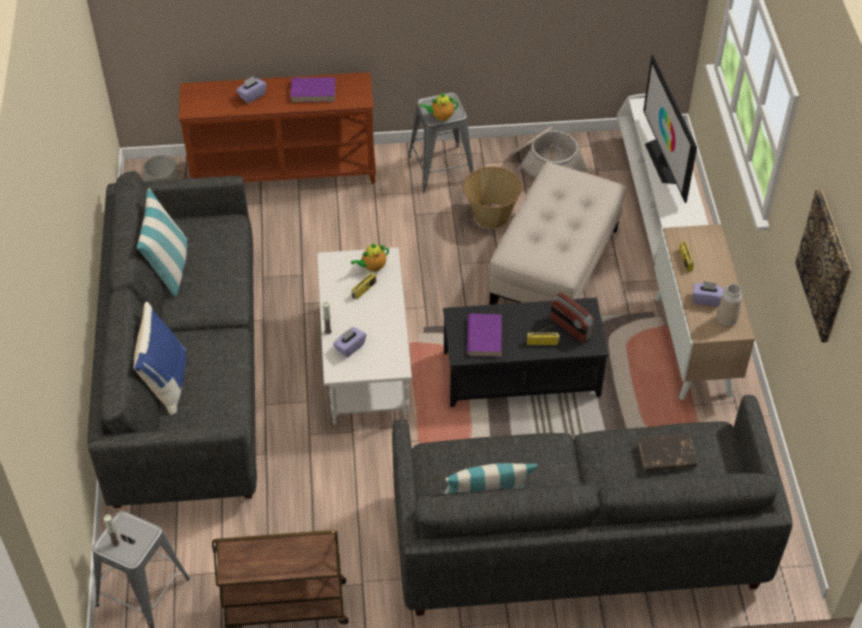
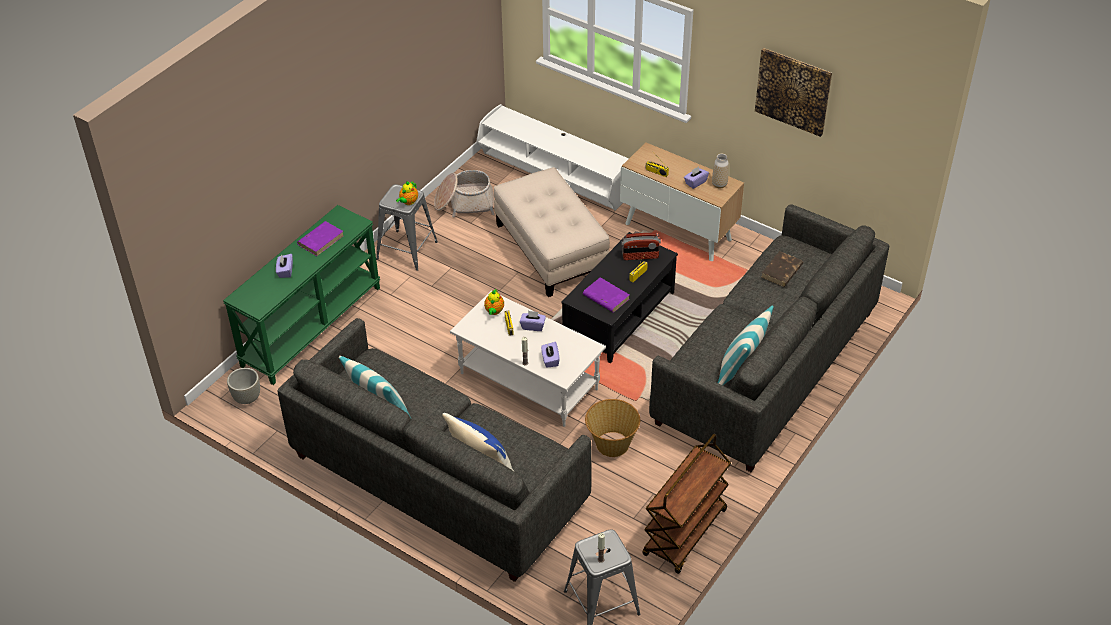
camera: 50 degrees left, 5 degrees down
(284, 170) = (311, 325): brown console table -> green console table
(381, 306) = (533, 326): none -> purple tissue box
(491, 215) = (476, 252): basket -> basket (611, 444)
(665, 161) = (552, 141): television -> none

